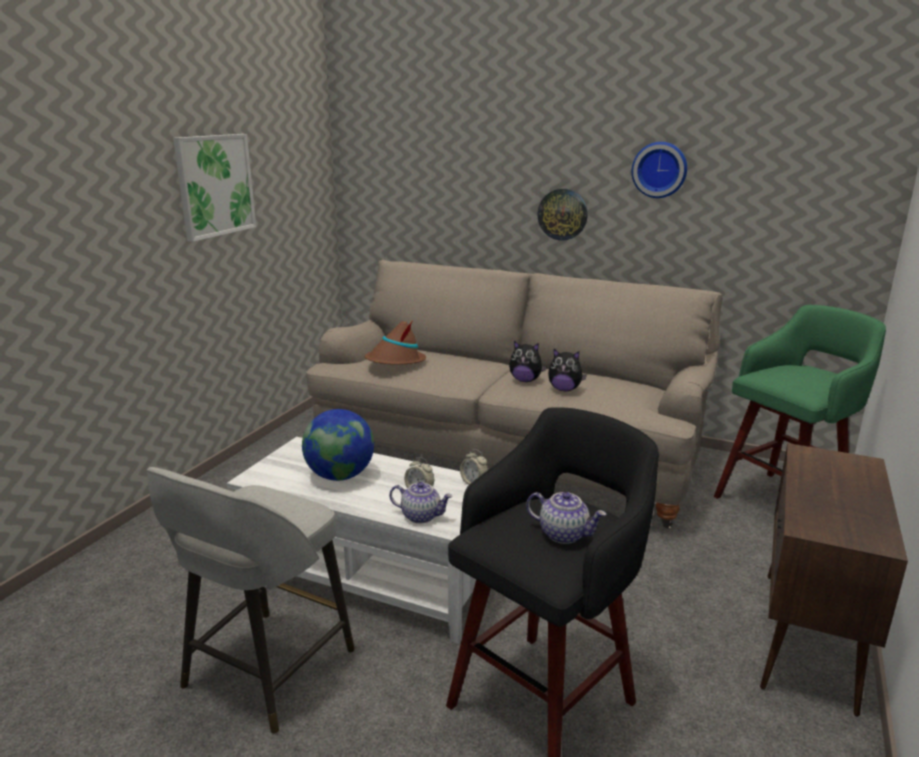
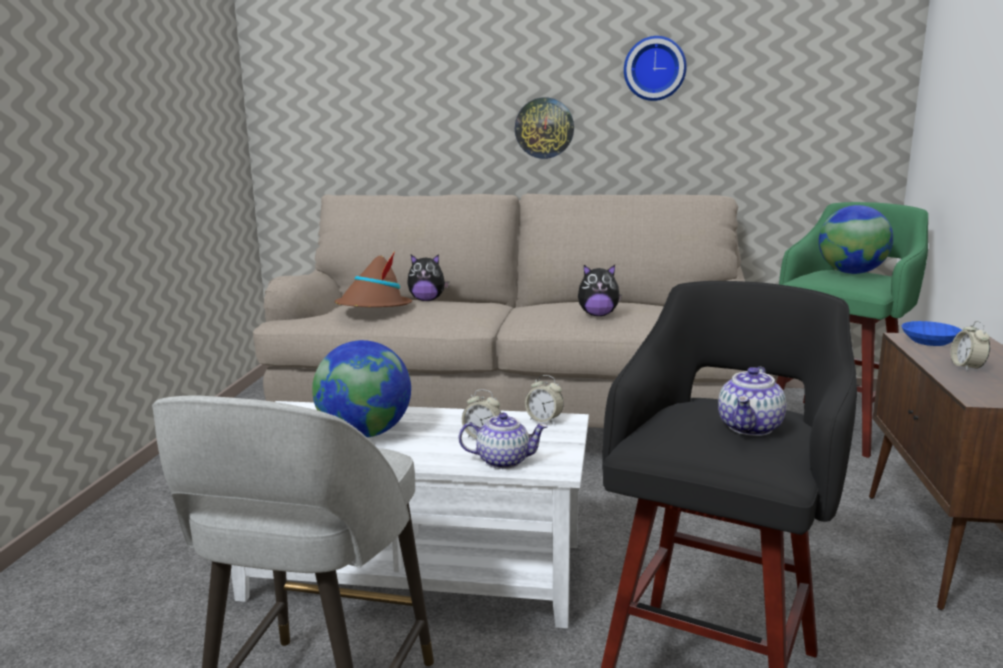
camera: 15 degrees left, 5 degrees down
(215, 185) = (113, 86): picture -> none
(525, 380) = (545, 311): plush toy -> plush toy (427, 300)
(564, 534) = (751, 428): teapot -> teapot turned 105 degrees clockwise
(806, 373) = (851, 273): none -> globe
(819, 459) = (929, 341): none -> blue bowl
(826, 493) = (967, 367): none -> alarm clock

